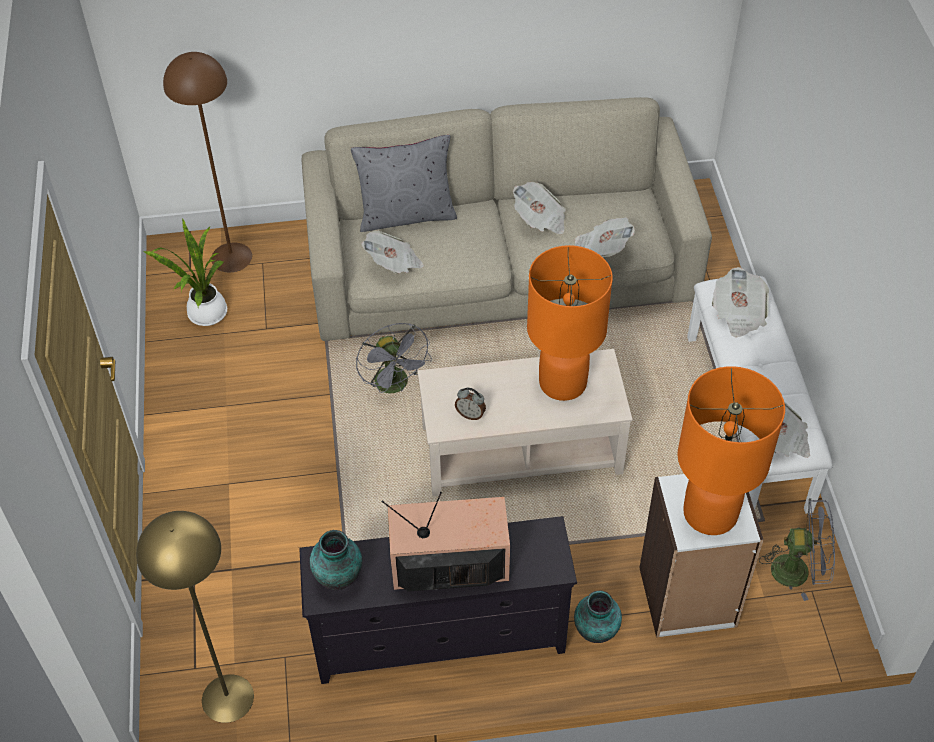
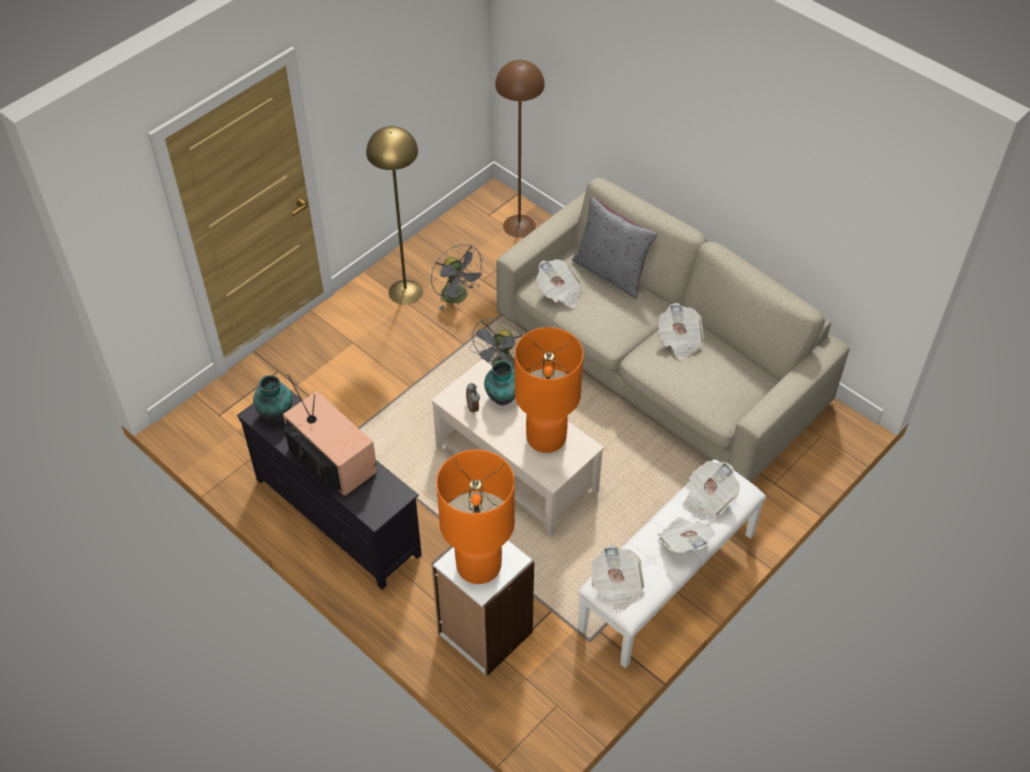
camera: 50 degrees right, 0 degrees up
(204, 314) = (462, 245): potted plant -> none
(227, 698) = (212, 443): yellow floor lamp -> yellow floor lamp (405, 292)
(596, 632) = (412, 597): vase -> vase (502, 398)
(601, 249) = (689, 389): newspaper -> newspaper (684, 542)
(798, 570) = (567, 687): grey fan -> grey fan (458, 297)

